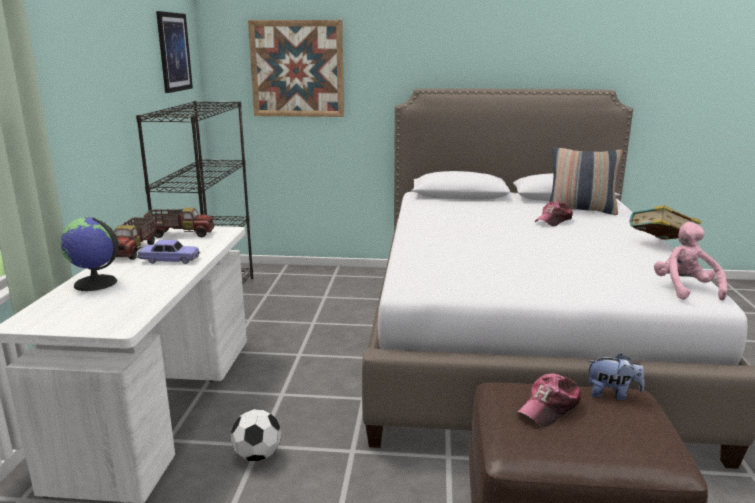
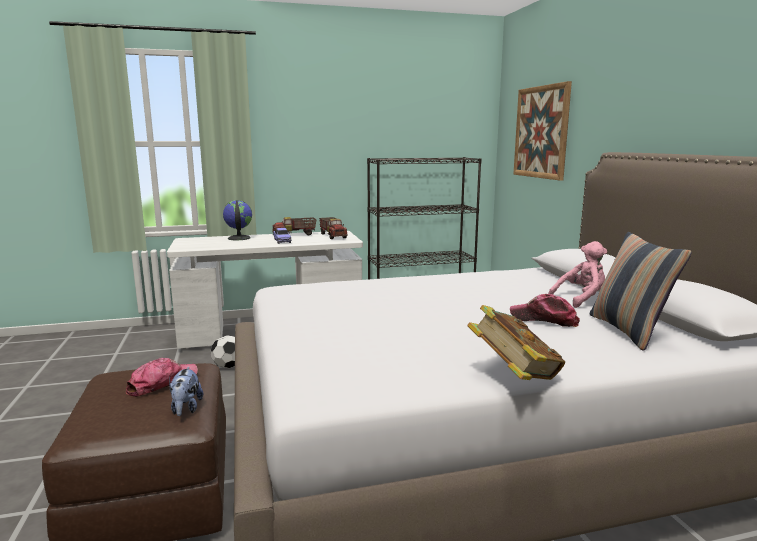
camera: 70 degrees right, 5 degrees down
(174, 52) = (449, 118): picture -> none
(549, 407) = (162, 383): cap -> cap turned 105 degrees clockwise
(684, 289) = (331, 385): pink plush toy -> pink plush toy (581, 299)

